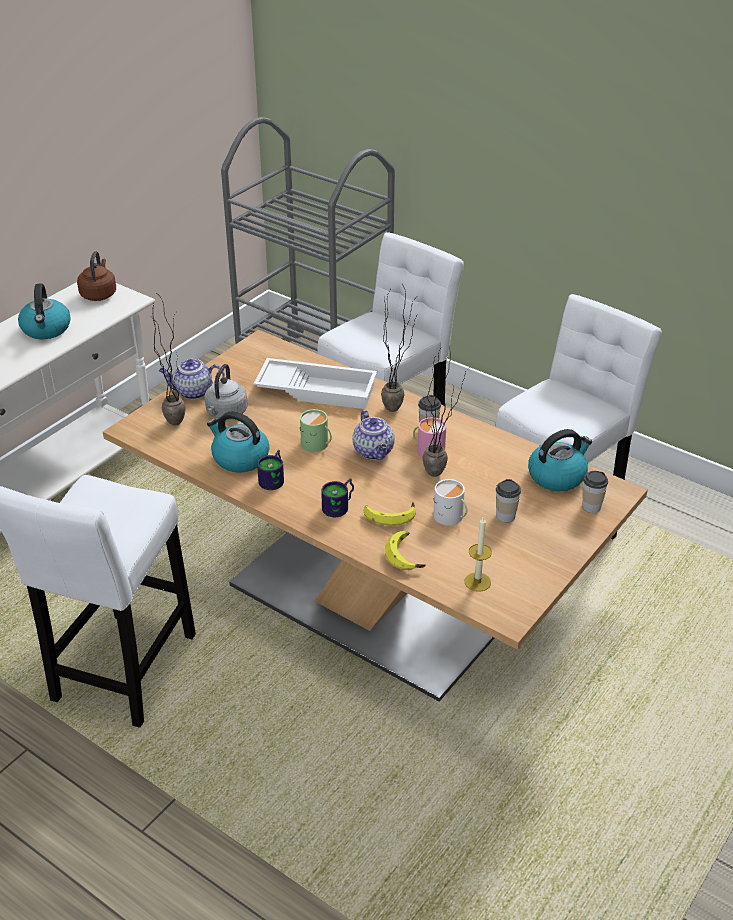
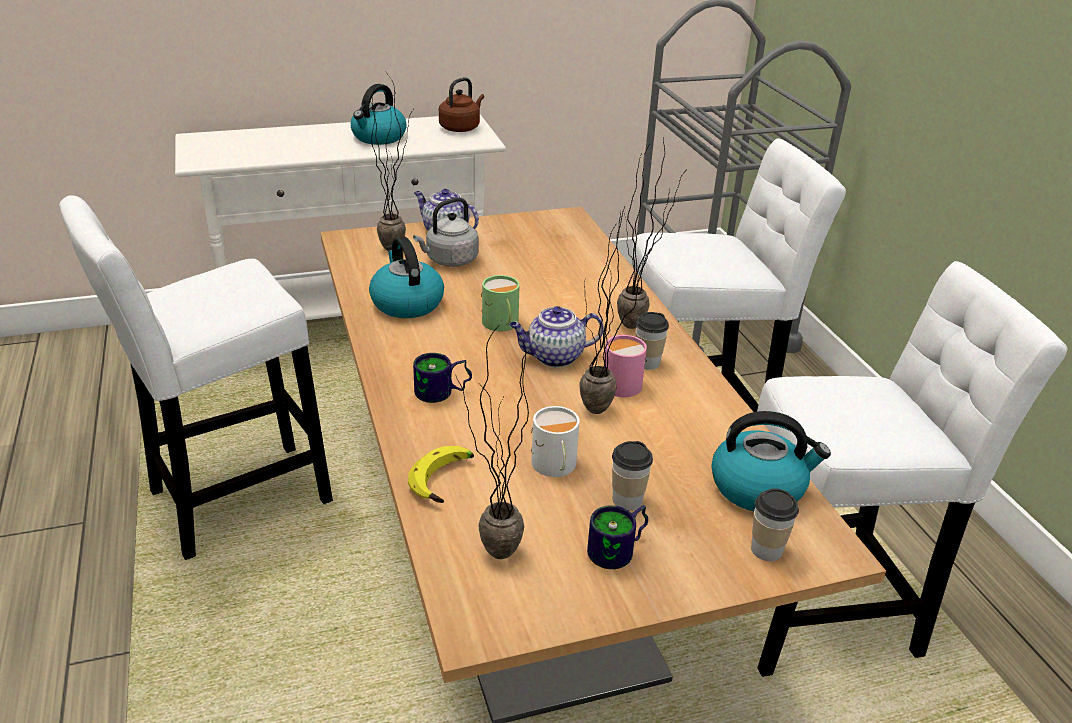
camera: 35 degrees right, 5 degrees down
(275, 479) = (413, 336): mug -> mug (620, 551)
(317, 389) = (571, 276): white tray -> none
(374, 452) = (554, 357): teapot -> teapot turned 60 degrees clockwise
(390, 515) = (484, 428): banana -> none
(477, 582) = (490, 559): candle -> potted plant

